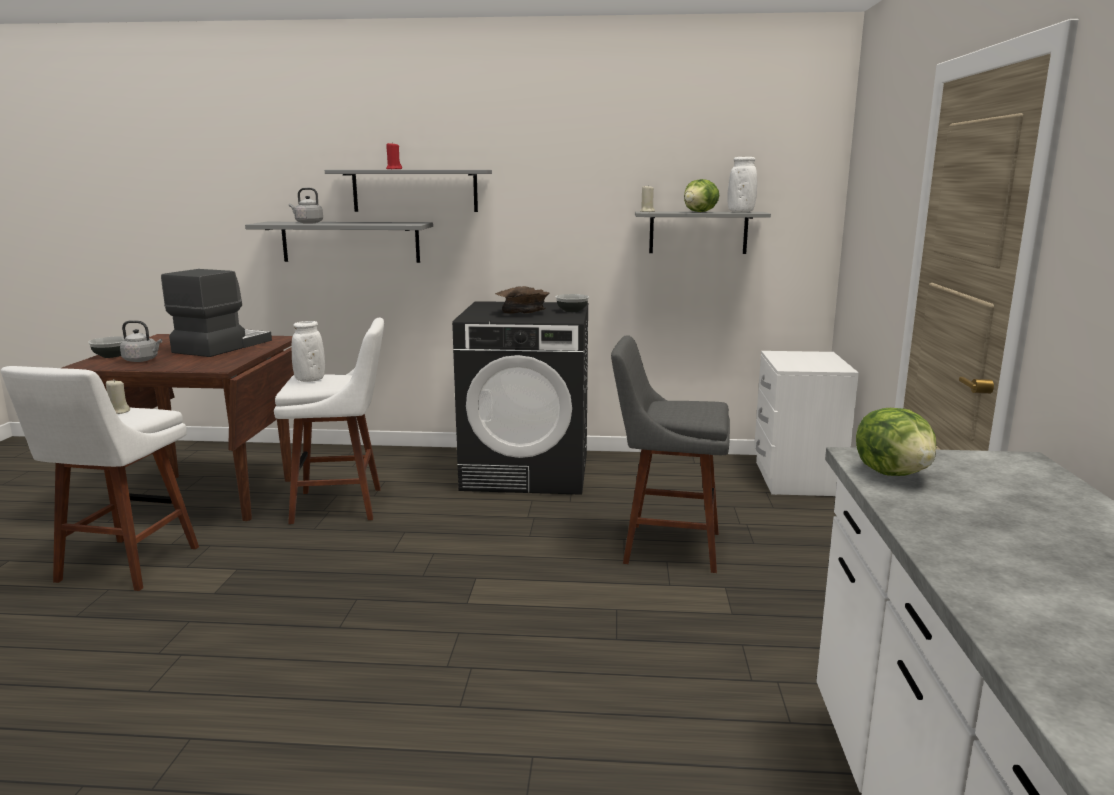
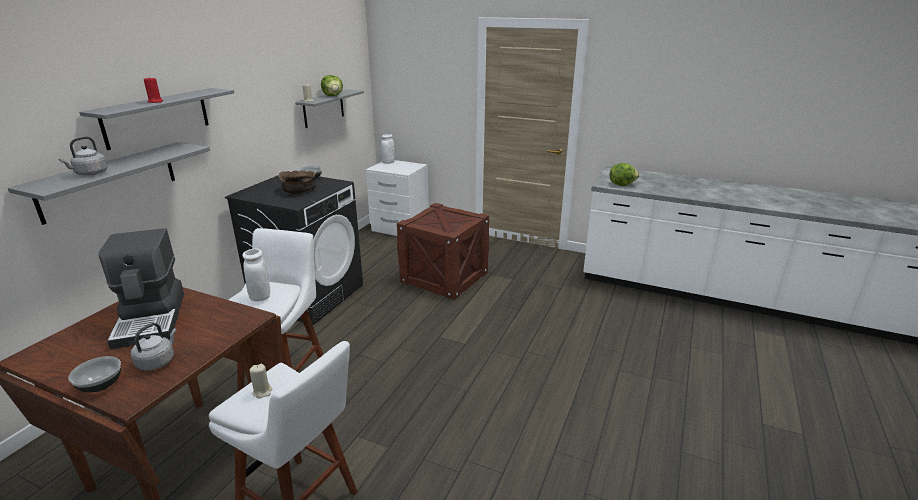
camera: 70 degrees left, 10 degrees up
(221, 346) = (152, 318): coffee machine -> coffee machine turned 150 degrees counterclockwise
(665, 546) = (444, 277): grey stool -> crate
(741, 212) = (345, 92): white vase -> white vase (388, 162)

